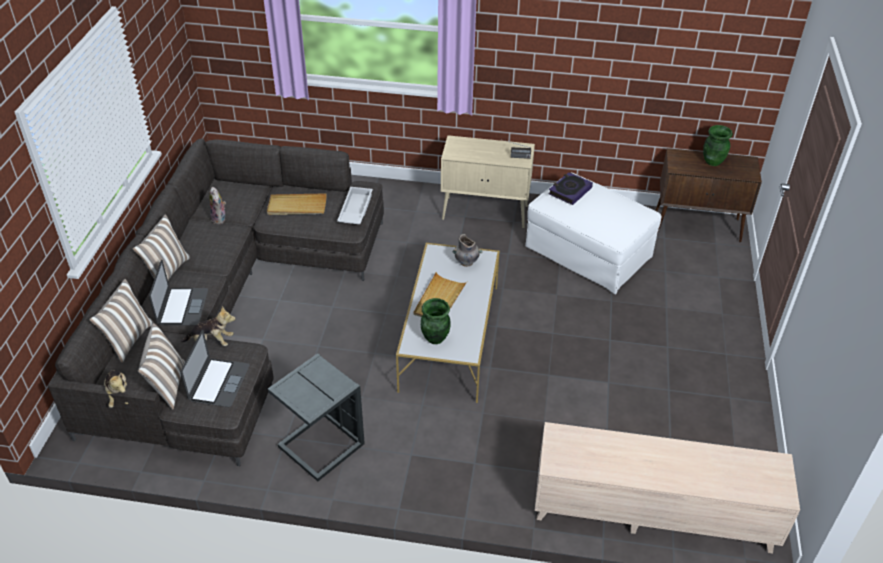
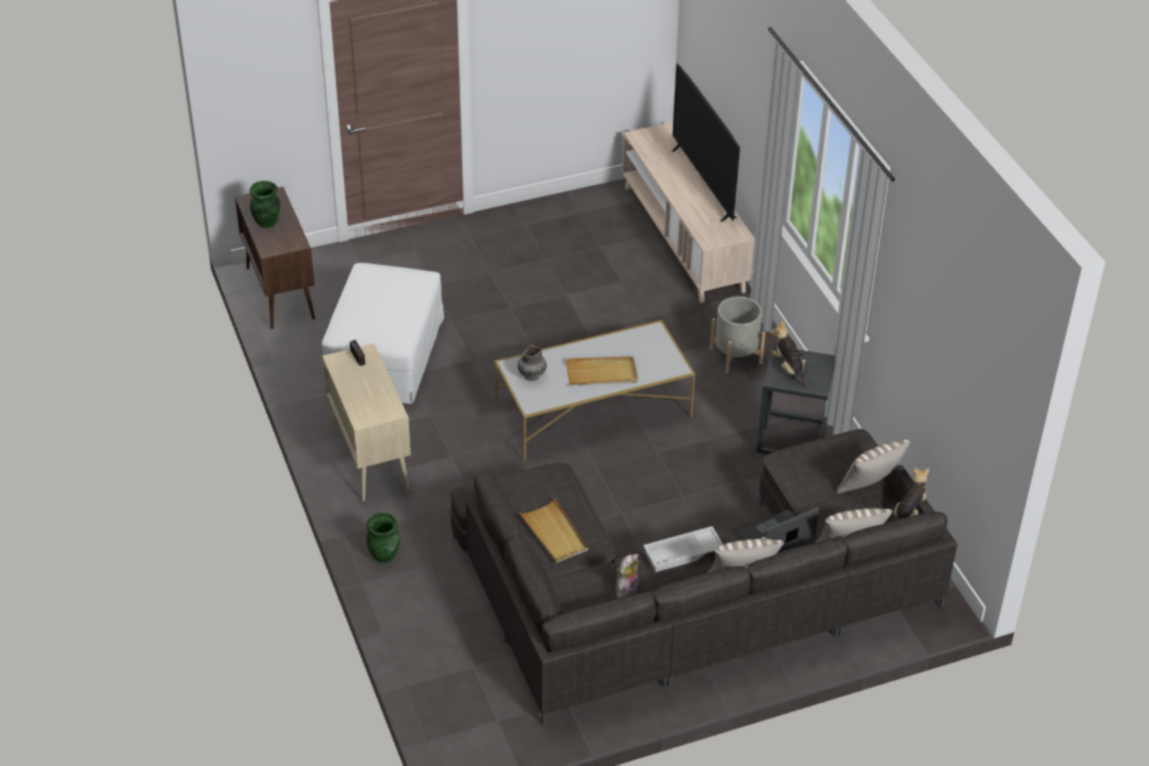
camera: 120 degrees left, 0 degrees up
(211, 342) = (796, 491): plush toy -> plush toy (789, 369)
(219, 382) = (835, 457): laptop -> none
(355, 210) = (522, 483): white tray -> white tray (683, 554)
(435, 338) = (653, 357): green vase -> green vase (384, 555)
(450, 461) = (735, 356): none -> grey planter
(570, 191) = (369, 327): book -> none
(659, 478) = (703, 183): none -> television

